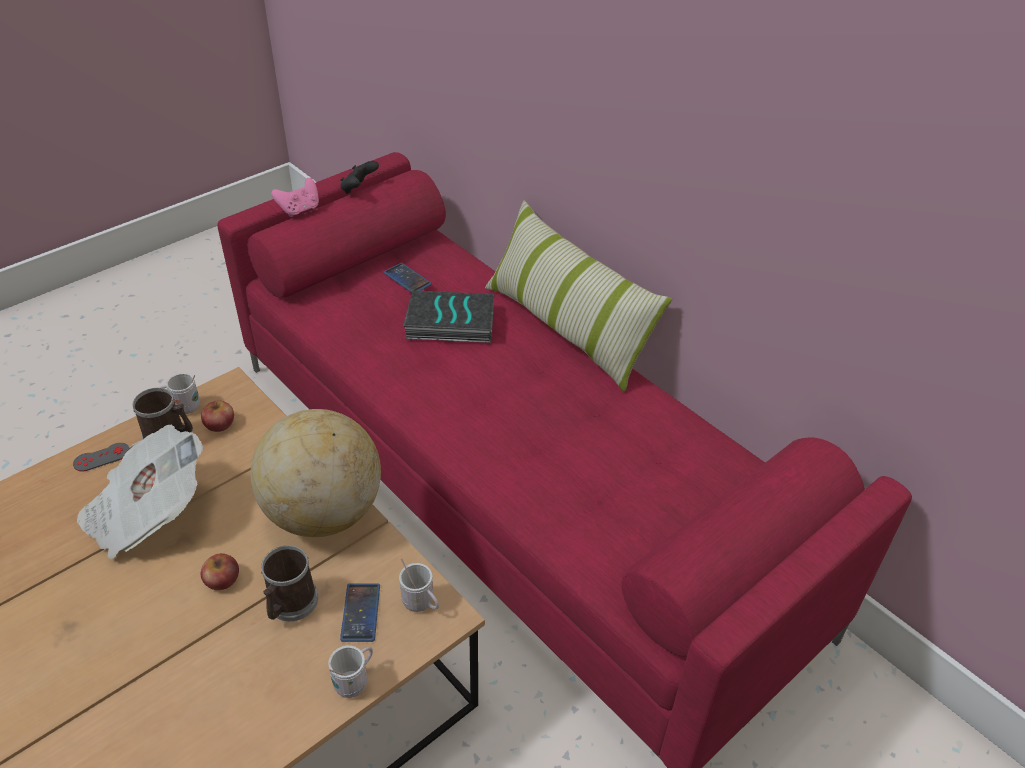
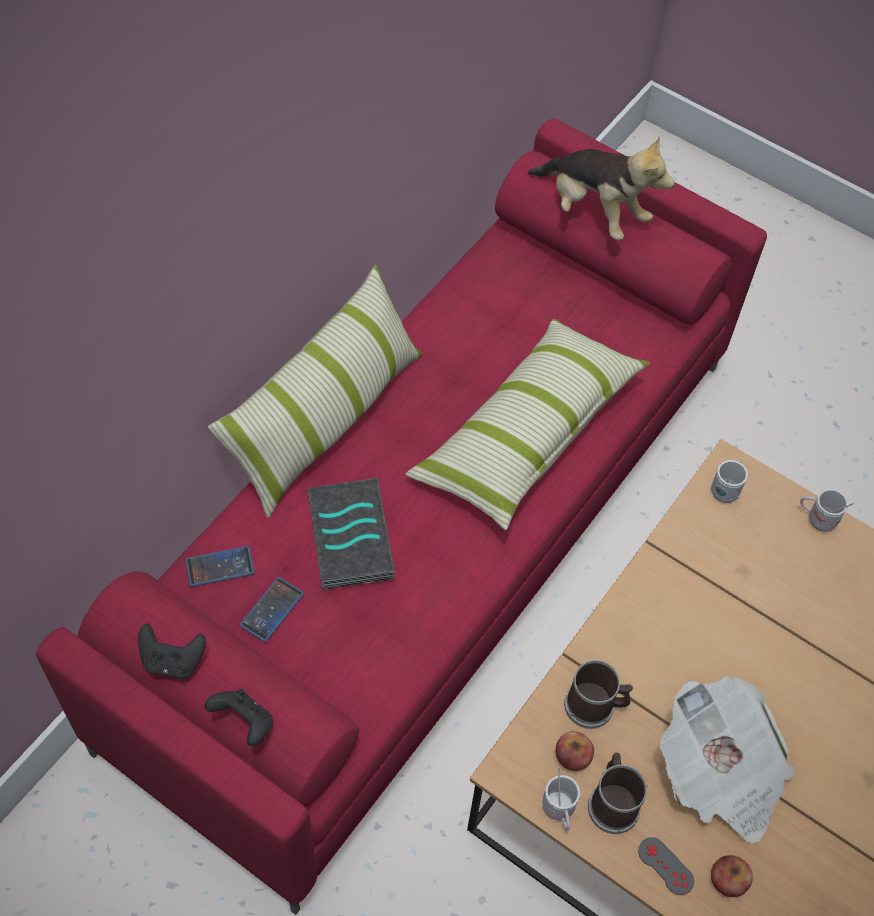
camera: 105 degrees left, 15 degrees up
(222, 579) = (767, 663): apple -> apple (728, 880)
(290, 604) = (769, 594): mug -> mug (595, 706)
(299, 210) = (244, 722): pink game controller -> black game controller
(324, 512) = (657, 600): globe -> none
(360, 612) = (754, 534): phone -> phone (220, 567)
(520, 445) = (527, 434): none -> pillow
(754, 488) = (593, 211): none -> plush toy

